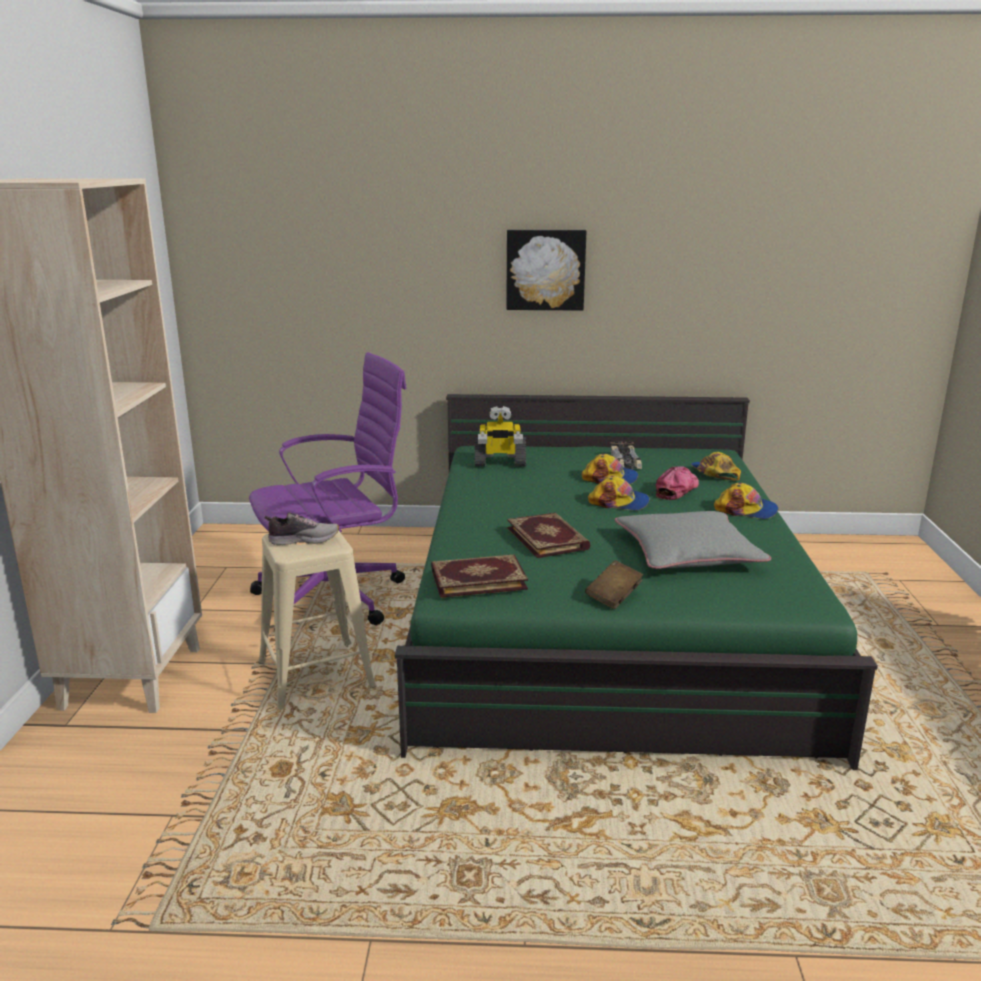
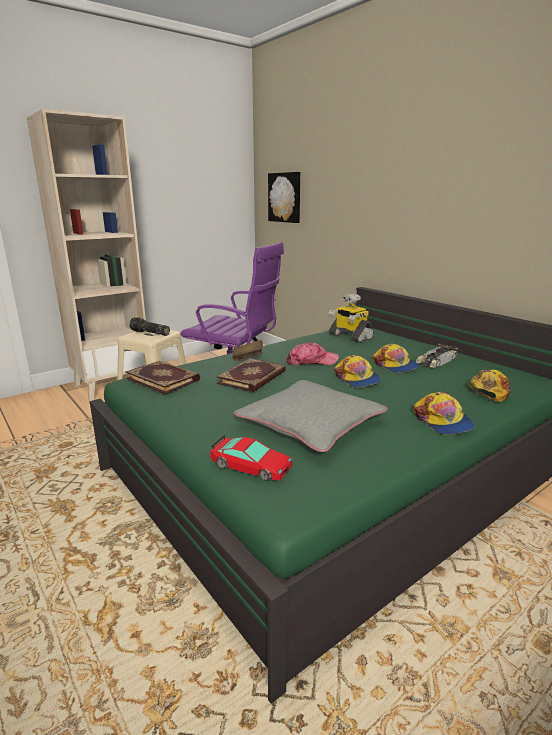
camera: 50 degrees right, 0 degrees up
(303, 540) = (149, 333): shoe -> flashlight
(545, 269) = (432, 194): picture -> picture (285, 197)
(613, 596) = (191, 421): brown book -> brown book (247, 358)
(676, 490) = (423, 388): cap -> cap (311, 361)
(740, 598) = (250, 466): none -> toy car

